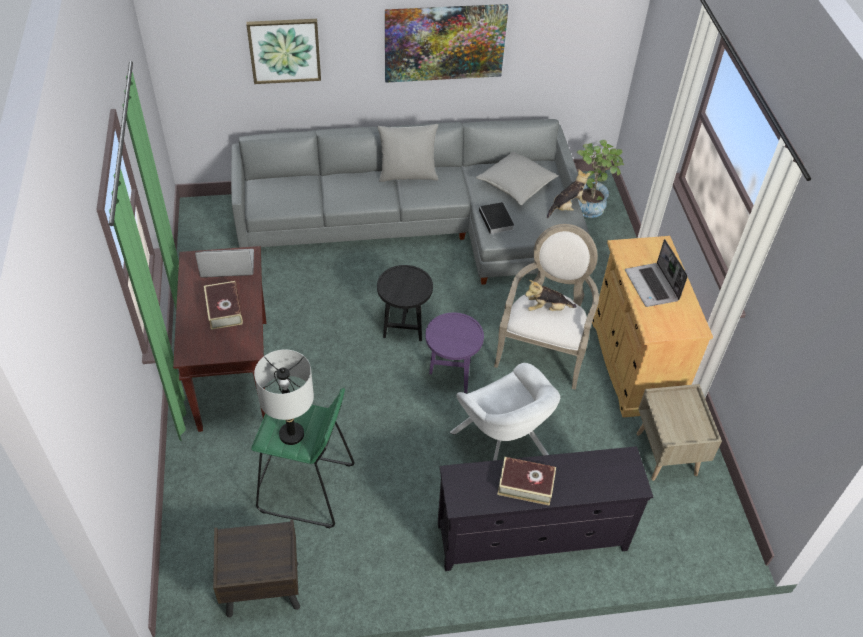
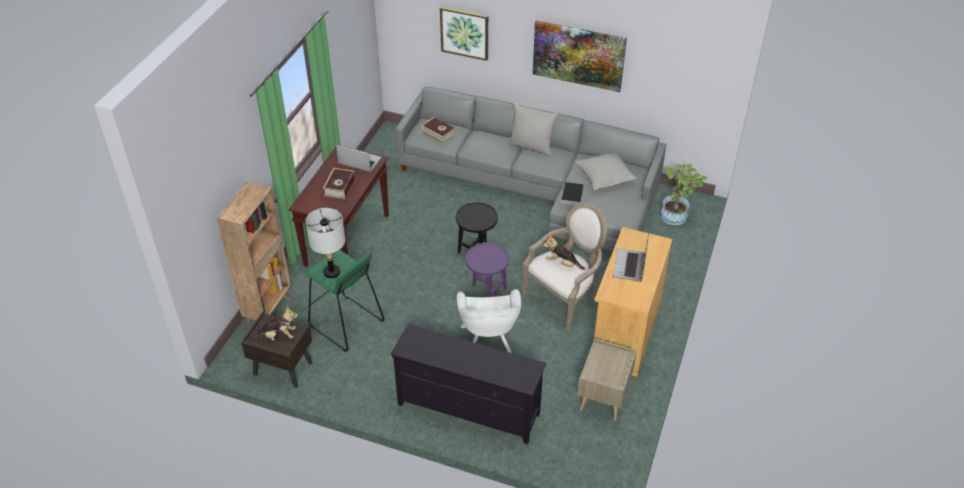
camera: 30 degrees right, 5 degrees down
(189, 513) = (269, 310): none -> brown bookcase
(526, 484) = (454, 355): book -> book (438, 134)
(567, 207) = (632, 203): plush toy -> plush toy (279, 336)

